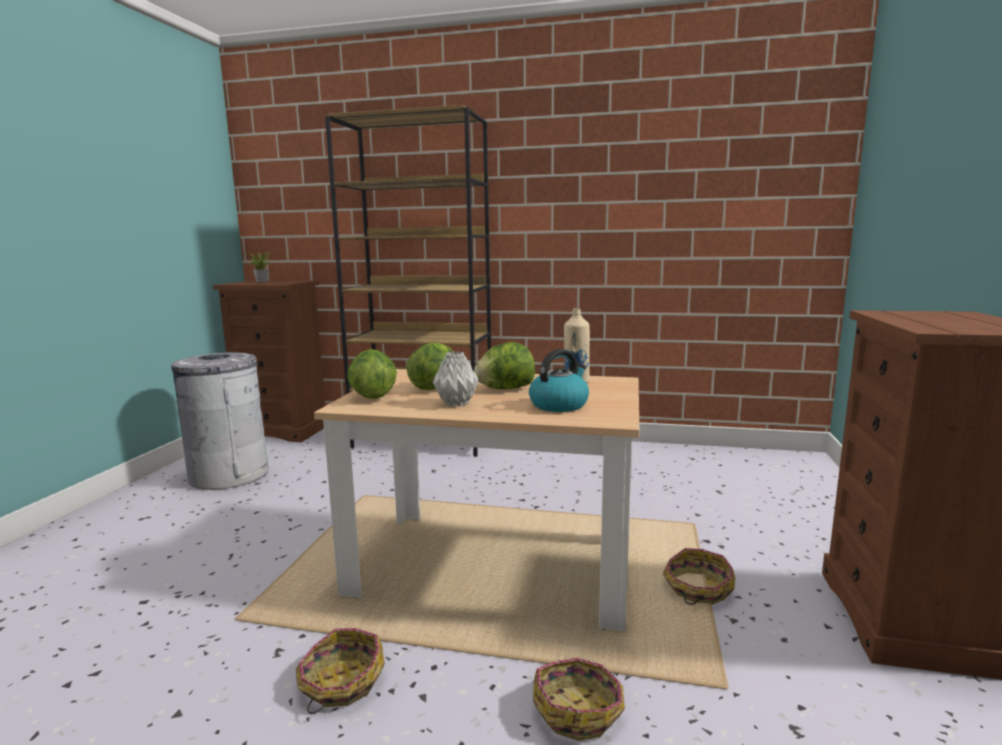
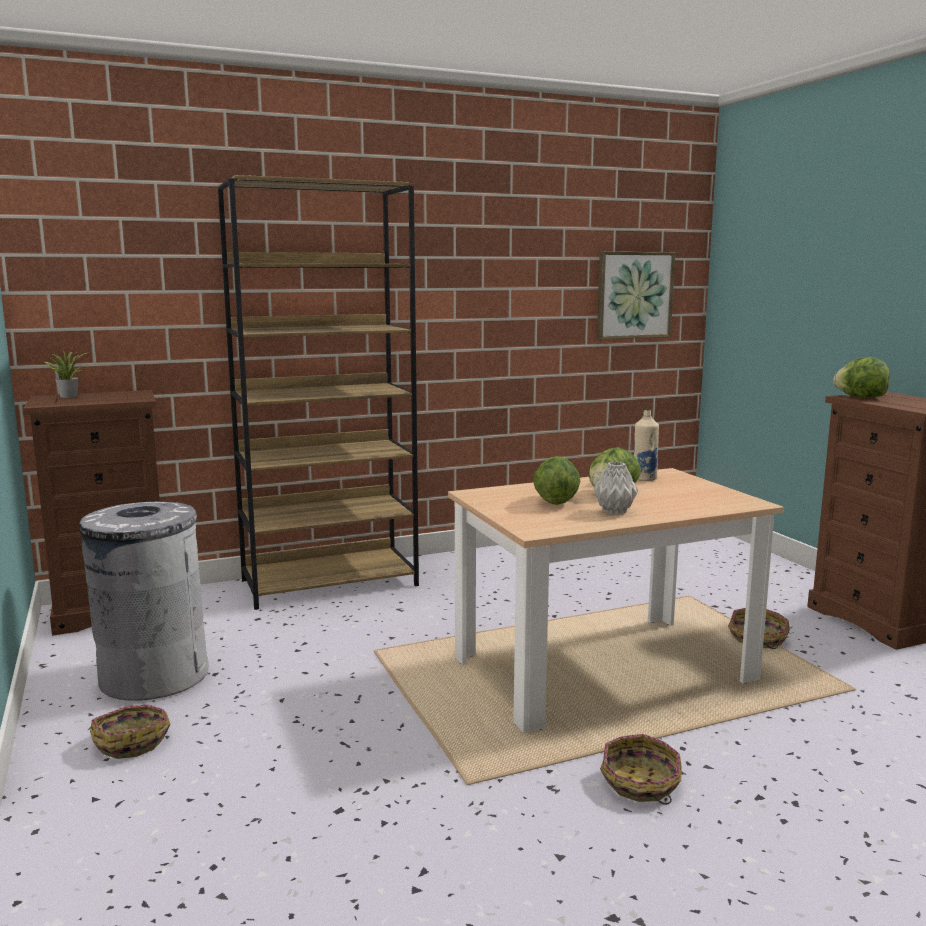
camera: 35 degrees left, 0 degrees up
(372, 397) = (528, 519): lettuce -> lettuce (860, 397)
(559, 405) = (688, 499): kettle -> none
(578, 710) = (803, 732): basket -> basket (132, 741)
(751, 206) = (634, 295): none -> picture

